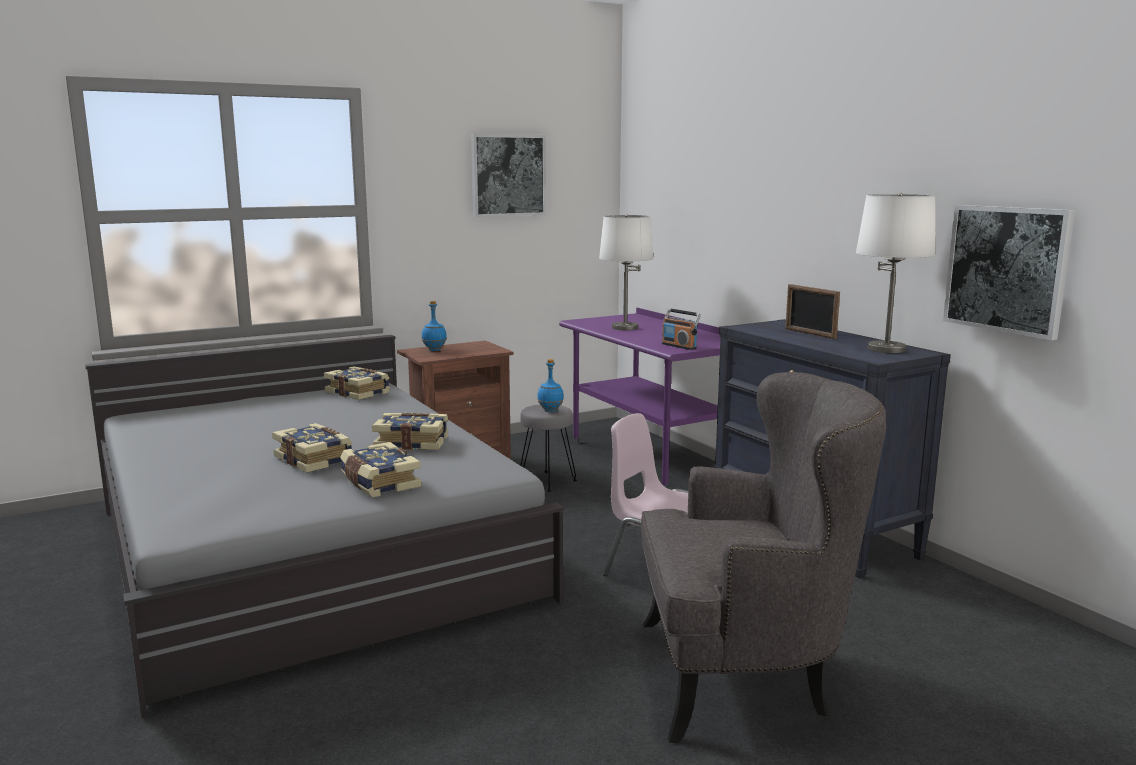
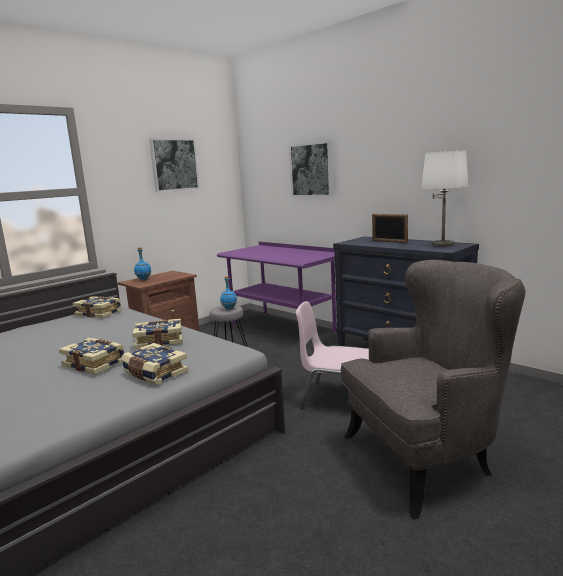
camera: 15 degrees left, 0 degrees up
(625, 328) = (261, 253): white table lamp -> none
(679, 346) = (303, 259): radio -> none
(1006, 269) = (511, 190): picture -> picture (311, 170)

